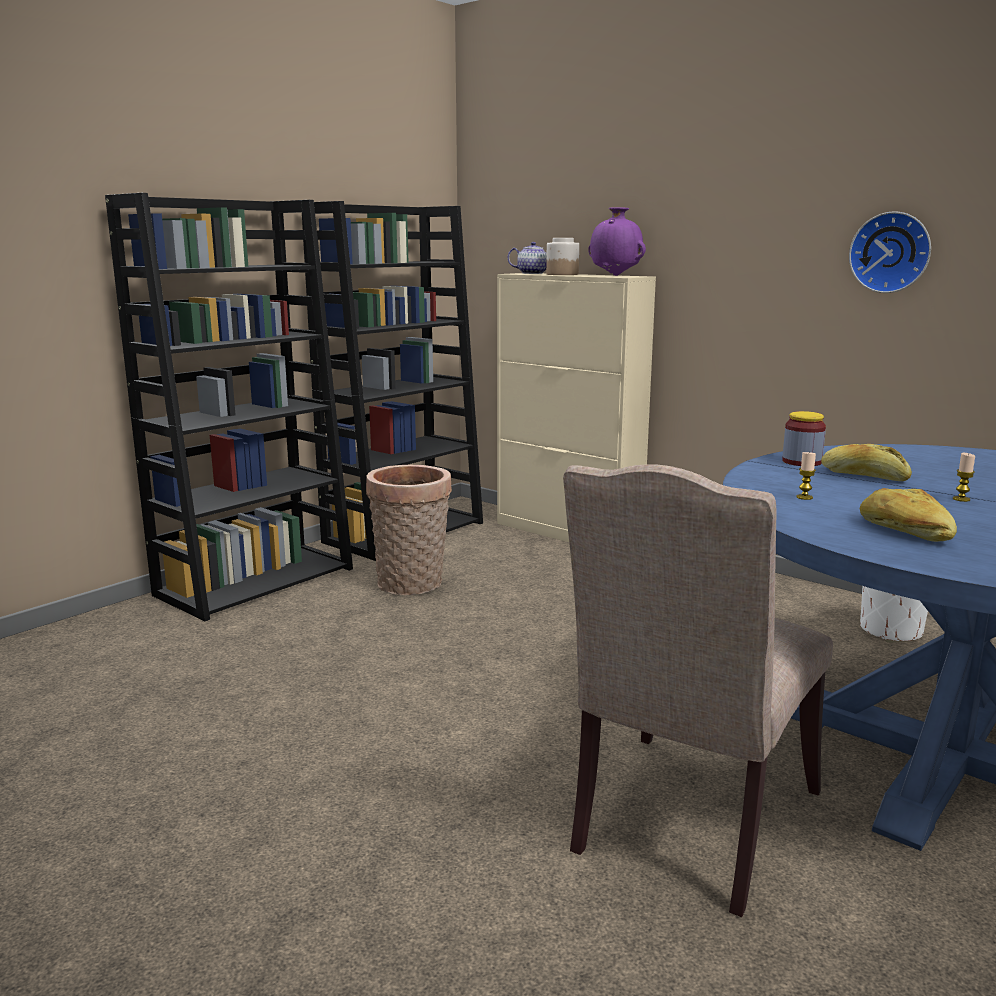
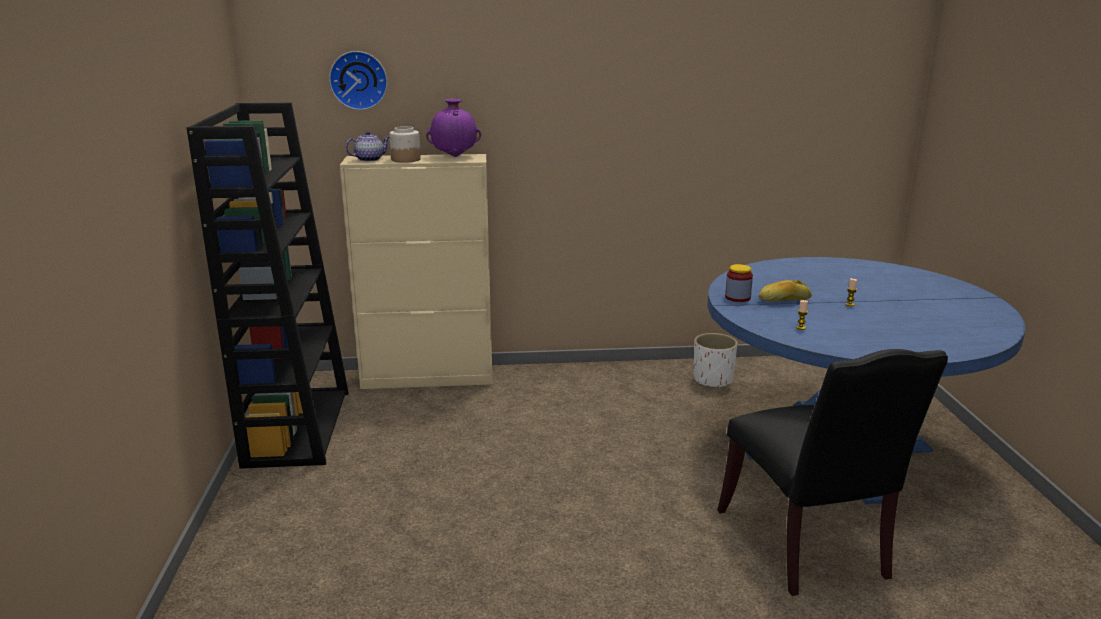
camera: 45 degrees left, 5 degrees up
(256, 581) = (254, 531): black bookcase -> none
(411, 585) = (397, 473): basket -> none
(689, 825) = (808, 547): beige chair -> black chair
(891, 252) = (669, 129): wall clock -> wall clock (359, 80)
(904, 531) = (881, 337): bread -> none

